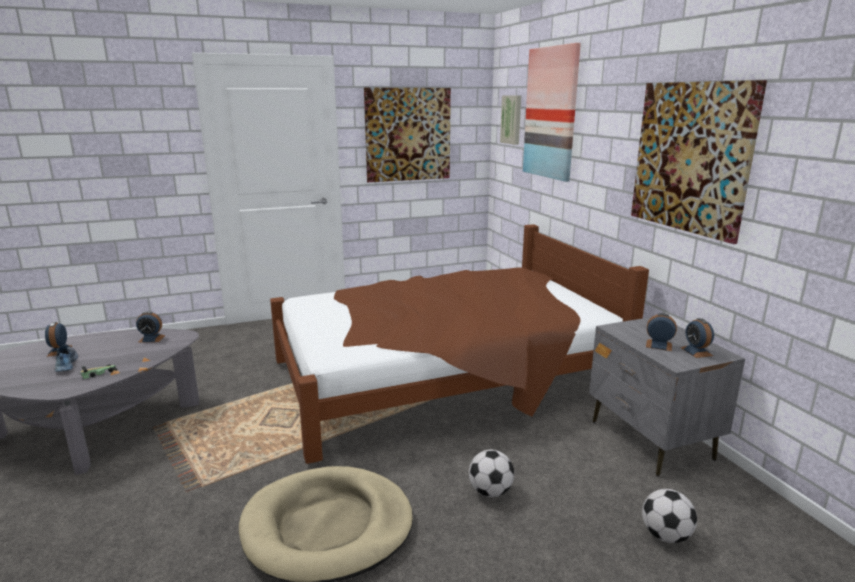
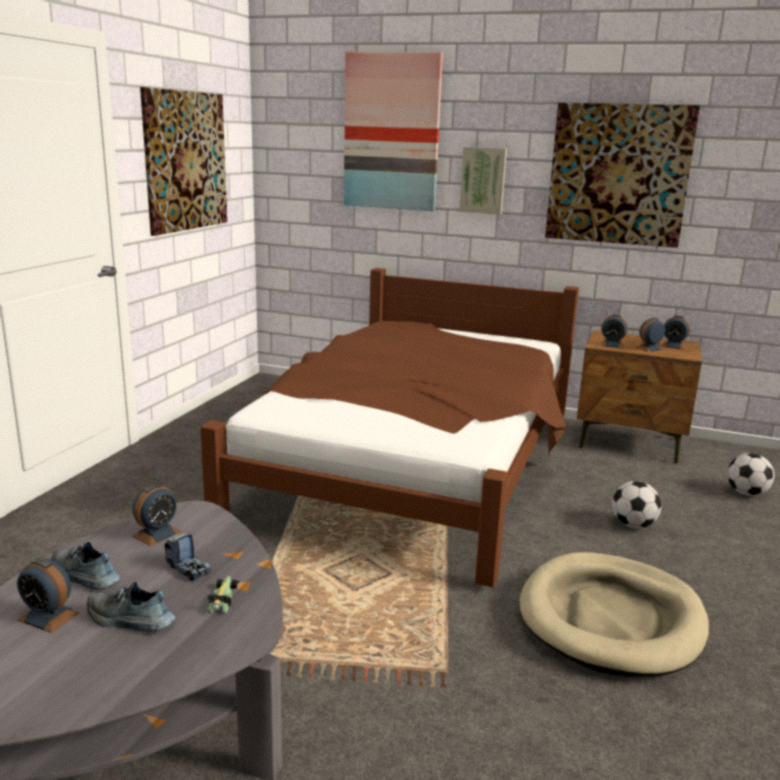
camera: 50 degrees left, 0 degrees up
(98, 343) = (83, 577): none -> shoe
(122, 356) = (188, 568): none -> toy truck
(512, 119) = (306, 140): picture -> picture (483, 180)
(629, 331) = (612, 345): none -> alarm clock
(650, 440) = (630, 443): grey nightstand -> brown nightstand

